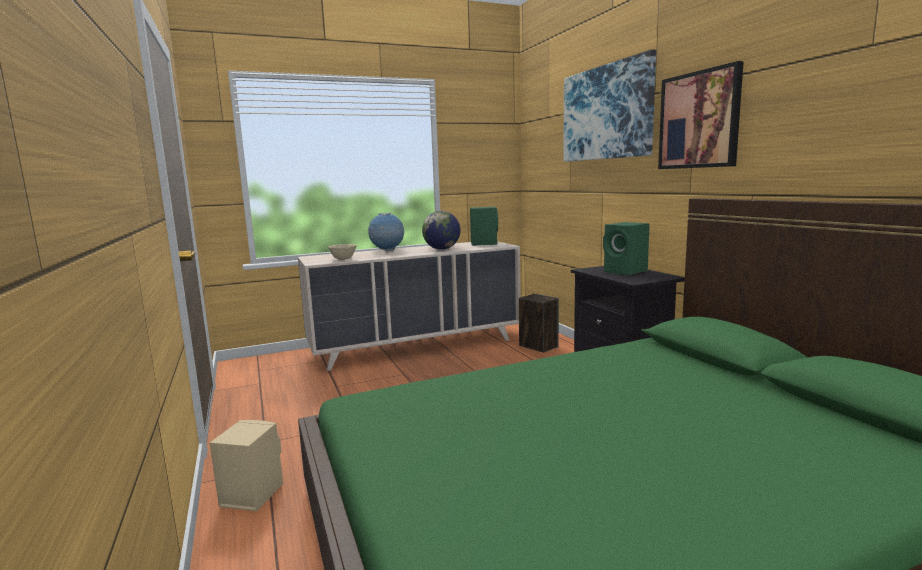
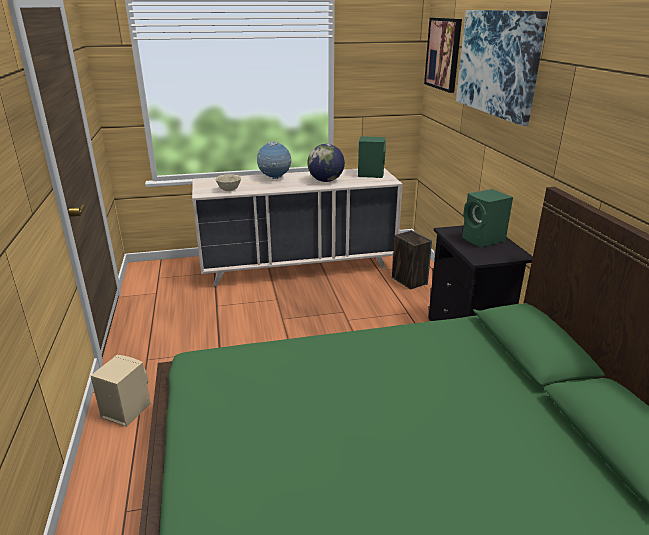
camera: 10 degrees right, 15 degrees up
(699, 120) = (571, 106): picture -> picture (443, 54)

